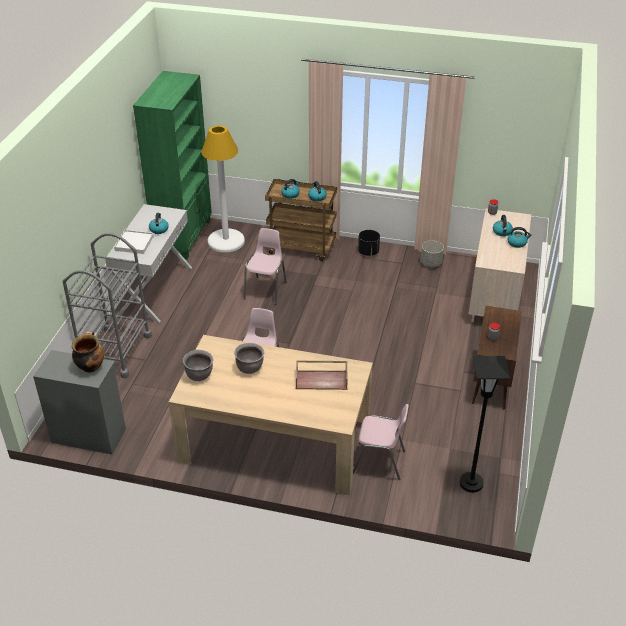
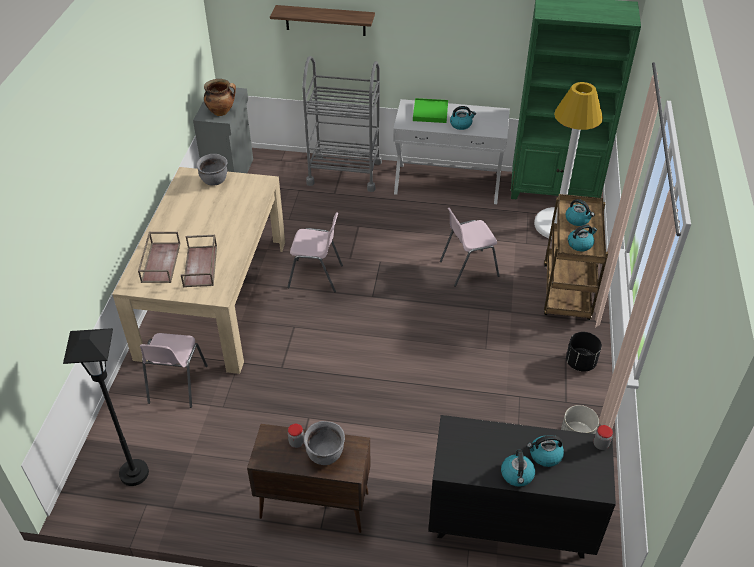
camera: 85 degrees right, 5 degrees up
(56, 237) = (325, 20): none -> shelf
(134, 243) = (430, 112): white tray -> green tray
(250, 368) = (223, 212): grey cooking pot -> grey cooking pot (325, 455)
(266, 290) = (468, 268): pink chair -> pink chair turned 150 degrees clockwise
(313, 405) = (160, 262): none -> brown tray
(494, 297) = (510, 521): beige dresser -> black dresser

